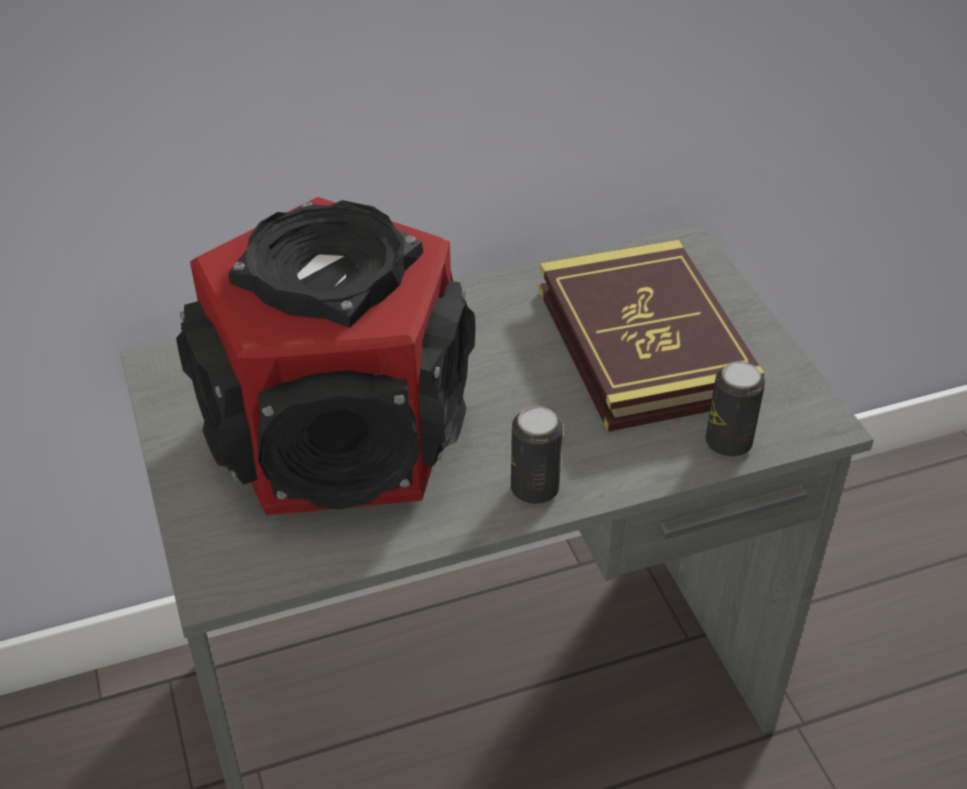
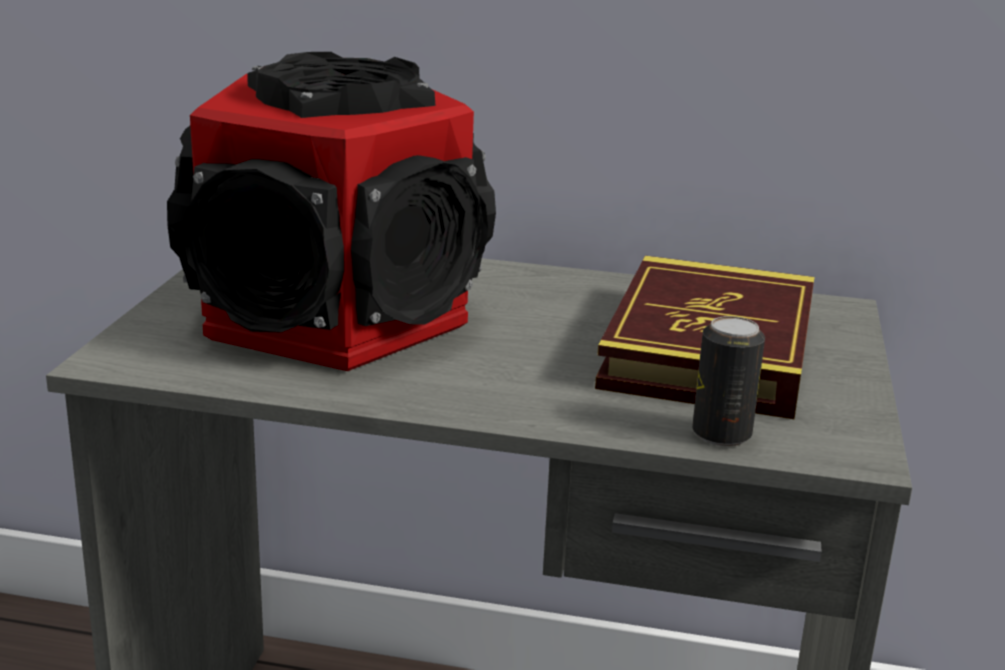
camera: 30 degrees right, 20 degrees down
(534, 488) = (469, 399): can -> none

